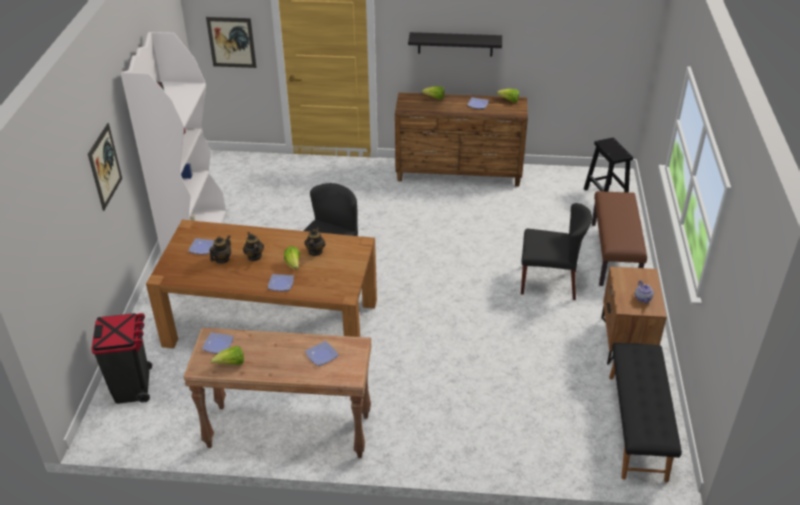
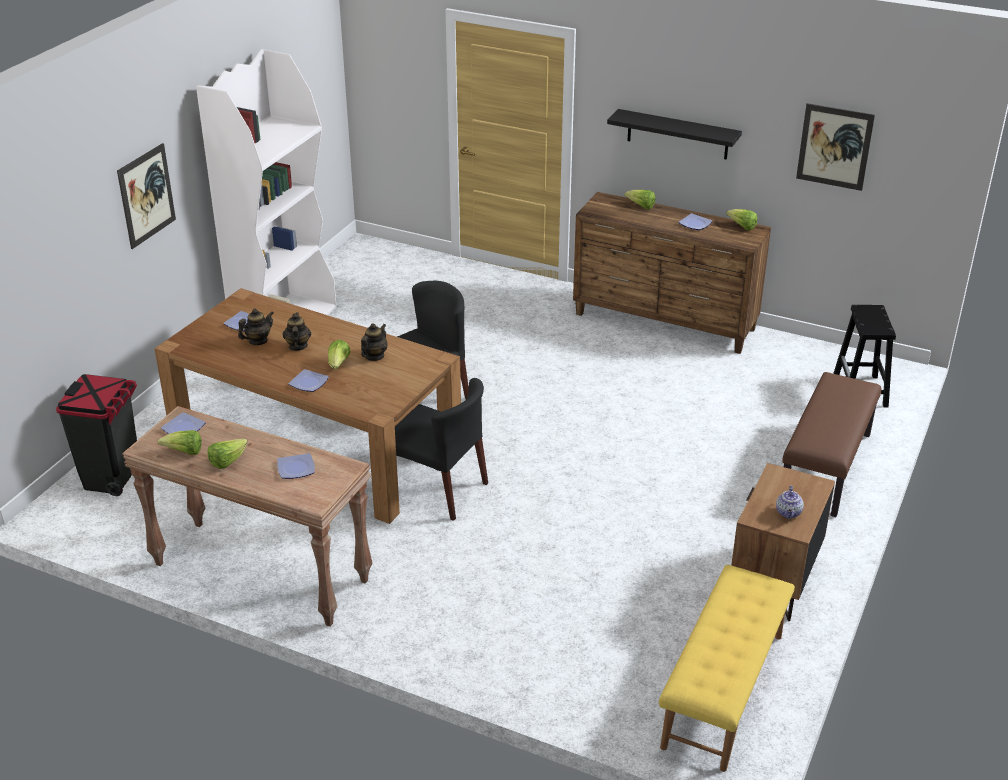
camera: 20 degrees right, 5 degrees down
(231, 42) = (396, 91): picture -> picture (834, 147)
(268, 363) = (227, 461): none -> lettuce
(549, 282) = (709, 480): black chair -> black chair (438, 489)
(638, 426) = (724, 690): black bench -> yellow bench

